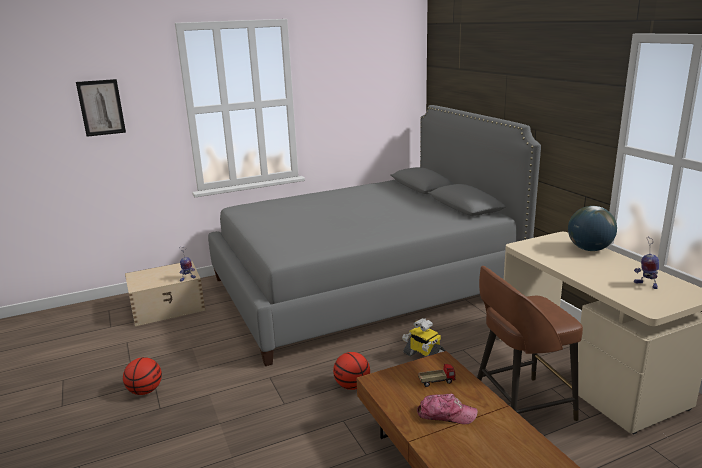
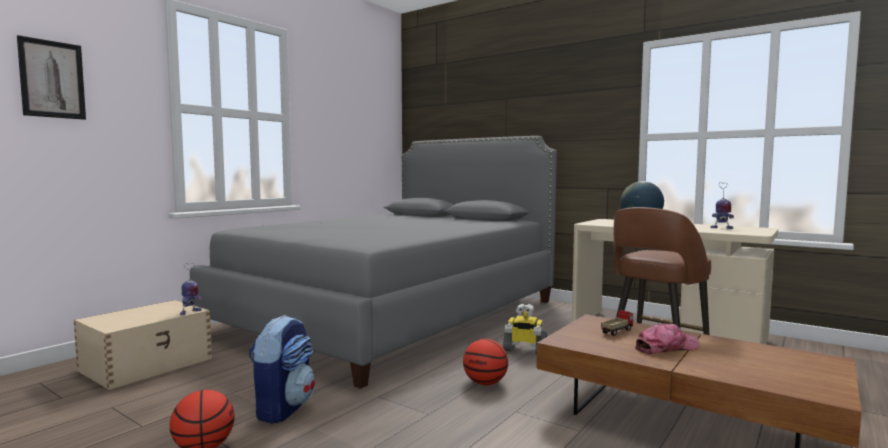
camera: 30 degrees left, 15 degrees down
(207, 371) = (283, 408): none -> backpack

